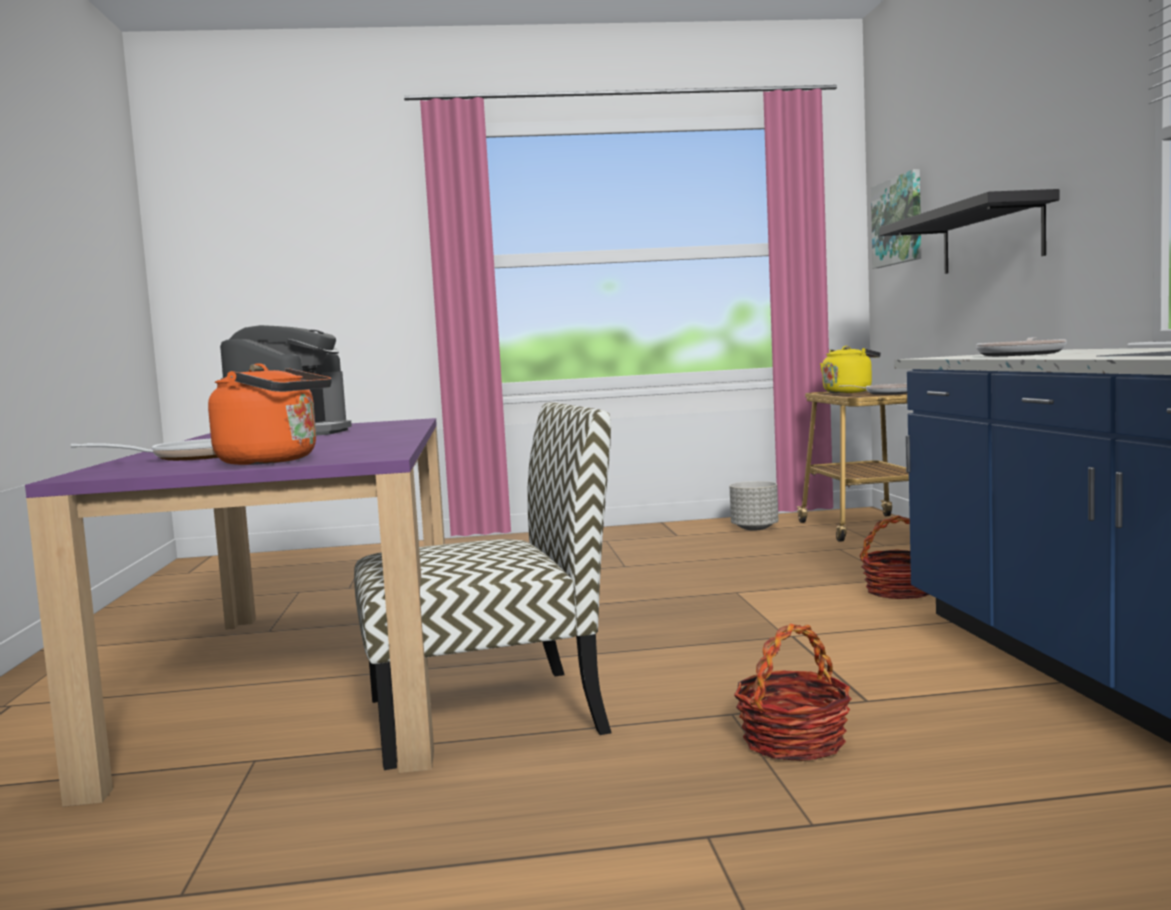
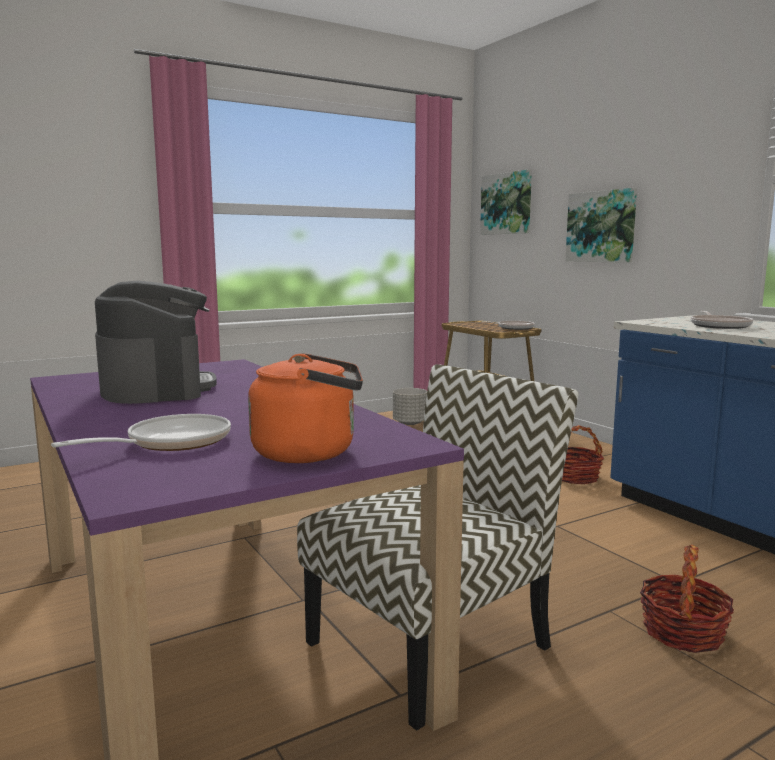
camera: 25 degrees left, 5 degrees up
(849, 392) = (476, 324): yellow kettle -> none
(991, 237) = (601, 226): black shelf -> picture

